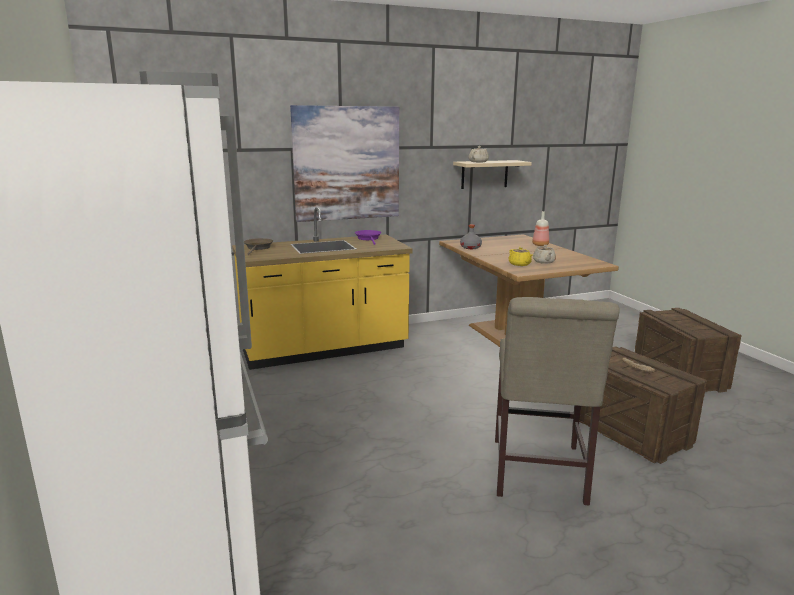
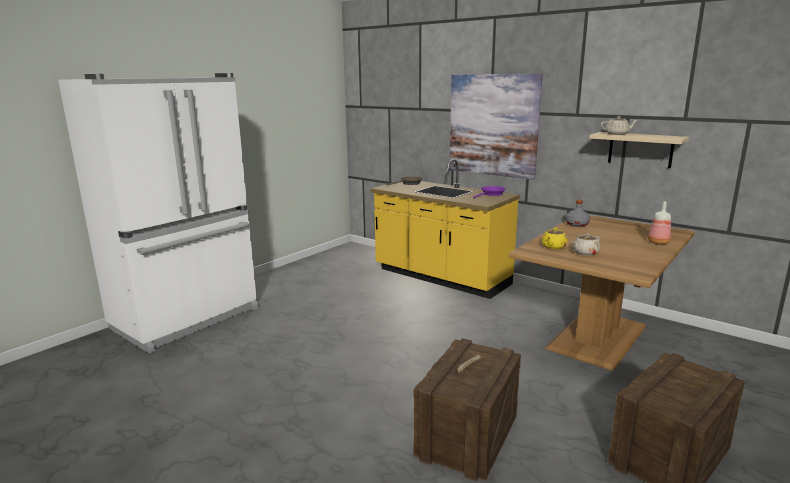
camera: 60 degrees right, 0 degrees up
(537, 474) = (343, 398): beige chair -> none

